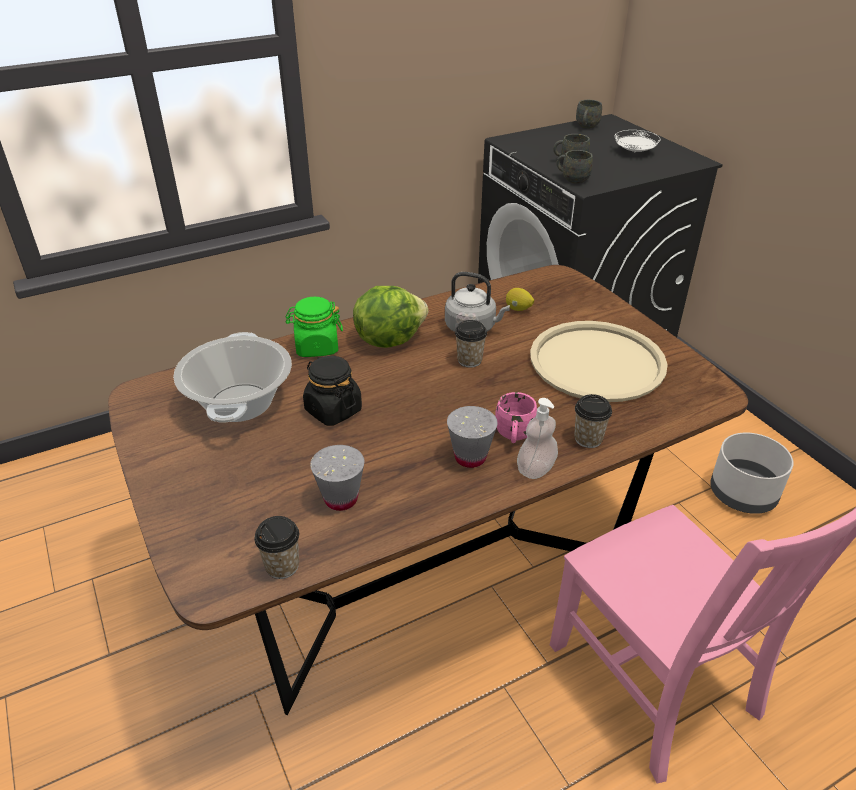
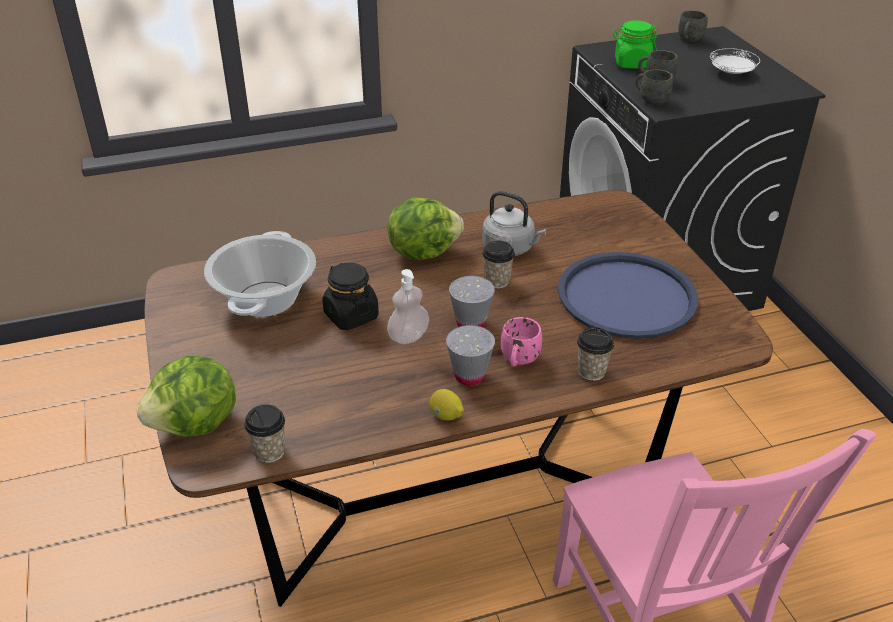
camera: 10 degrees right, 0 degrees up
(194, 547) = (196, 425): none -> lettuce
(316, 347) = (350, 252): green jar -> green jar (632, 63)
(341, 499) = (337, 399): grey cup -> grey cup (471, 323)
(518, 309) = (563, 233): lemon -> lemon (446, 416)
(535, 469) = (530, 394): soap dispenser -> soap dispenser (408, 337)
(596, 362) = (626, 296): beige tray -> blue tray
(742, 494) = (804, 458): grey planter -> none

